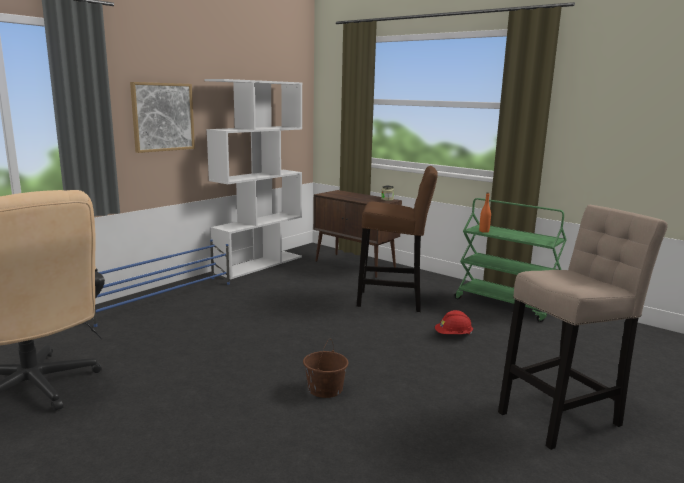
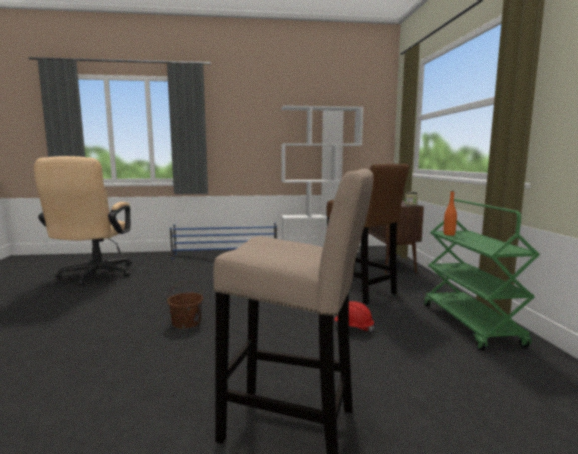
camera: 45 degrees right, 5 degrees down
(163, 117) = (248, 135): picture -> none

